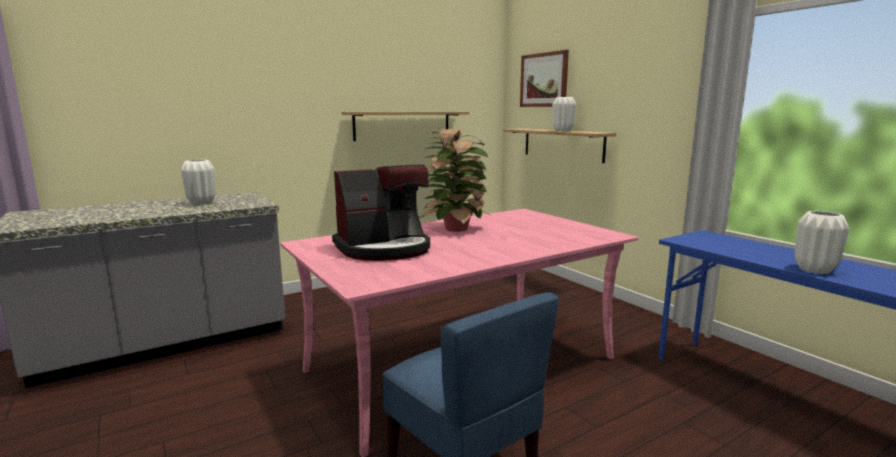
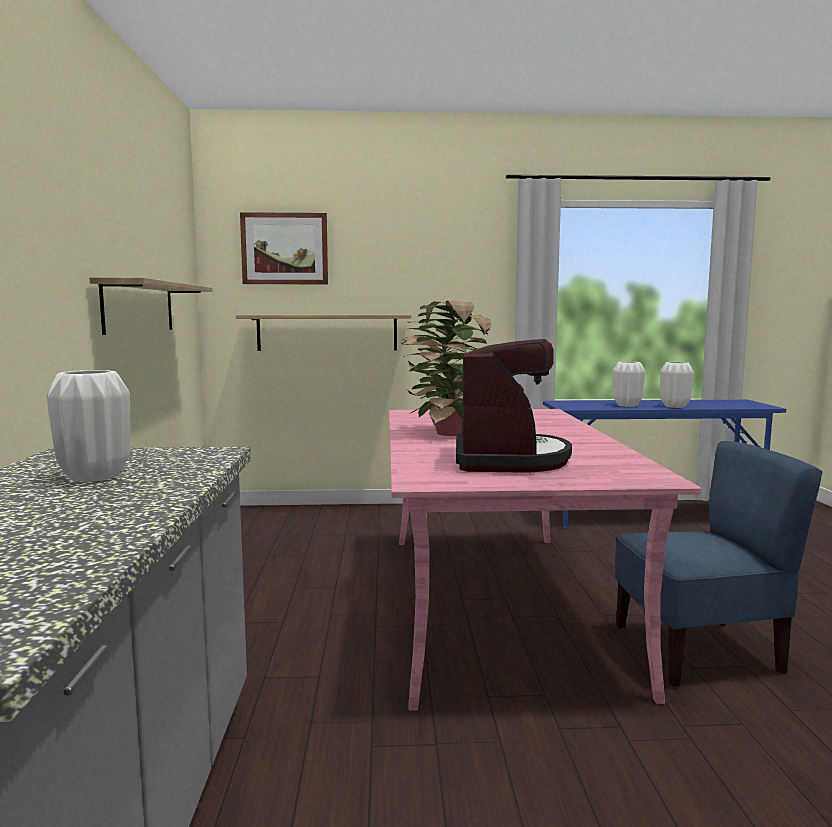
camera: 60 degrees left, 5 degrees down
(562, 130) = (339, 314): white vase -> white vase (627, 405)

